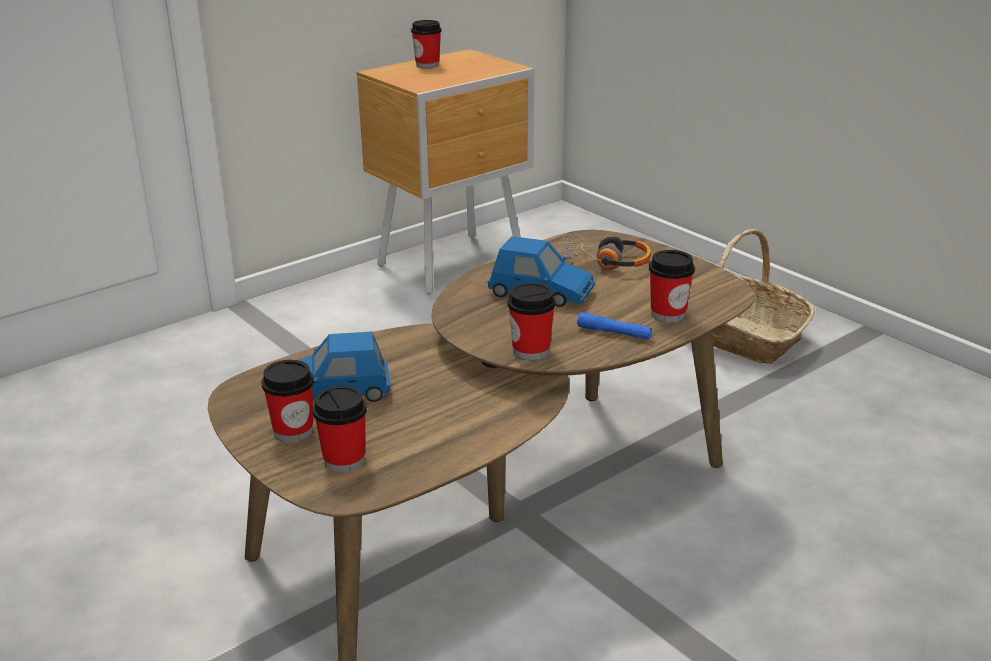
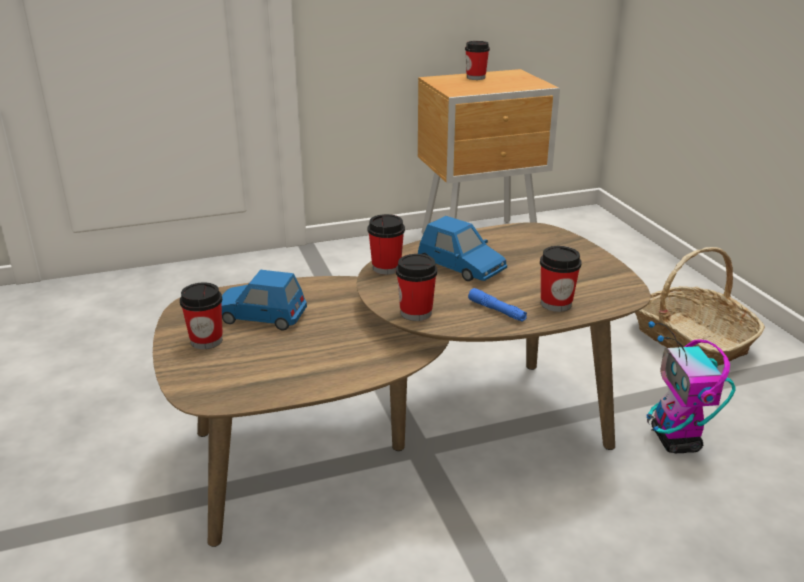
camera: 20 degrees right, 0 degrees up
(344, 460) = (225, 371): cup -> cup (386, 268)
(602, 262) = (531, 251): headphones -> none
(777, 443) = (676, 441): none -> toy robot

